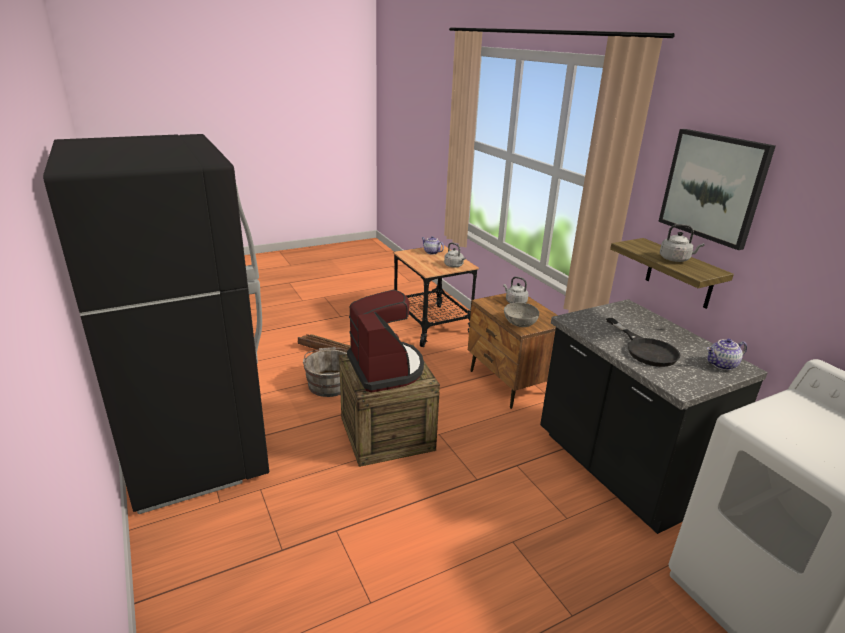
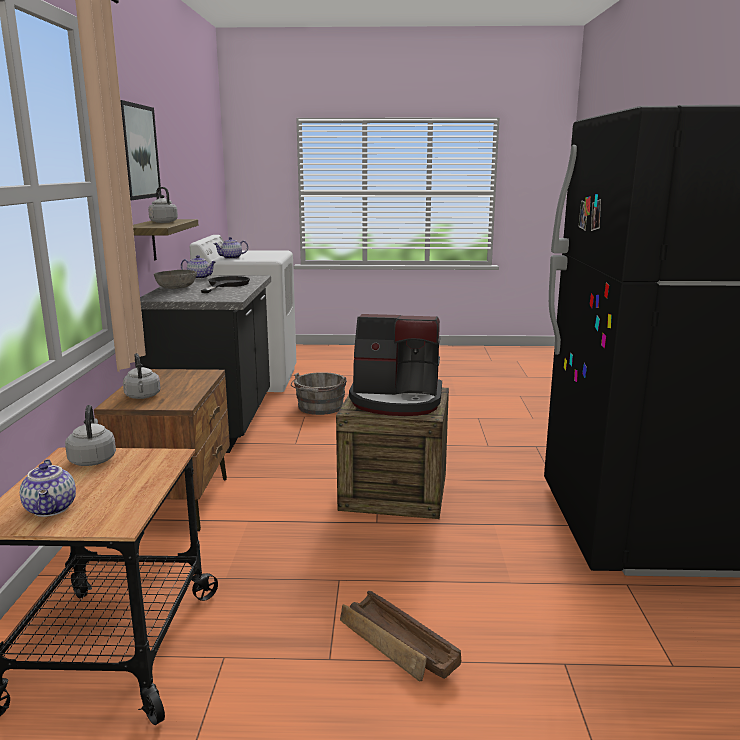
camera: 150 degrees left, 10 degrees down
(329, 383) = (430, 571): grey bucket -> grey bucket (319, 408)
(386, 368) = (396, 400): coffee machine -> coffee machine turned 90 degrees counterclockwise
(520, 323) = (196, 378): grey bowl -> grey bowl (176, 288)
(800, 407) = (231, 258): none -> teapot

